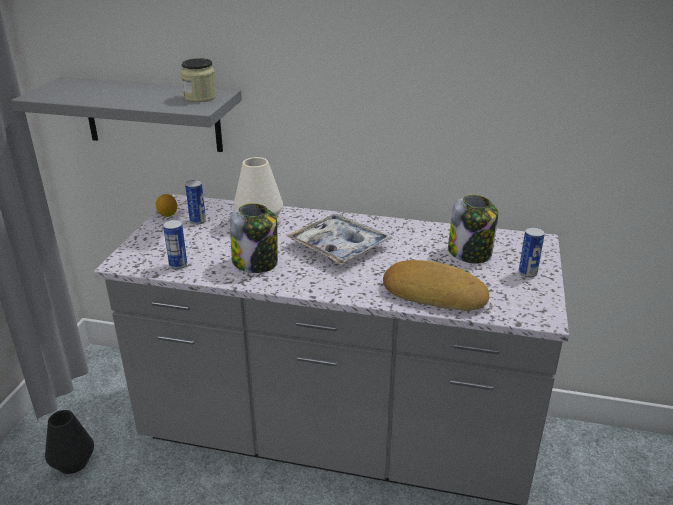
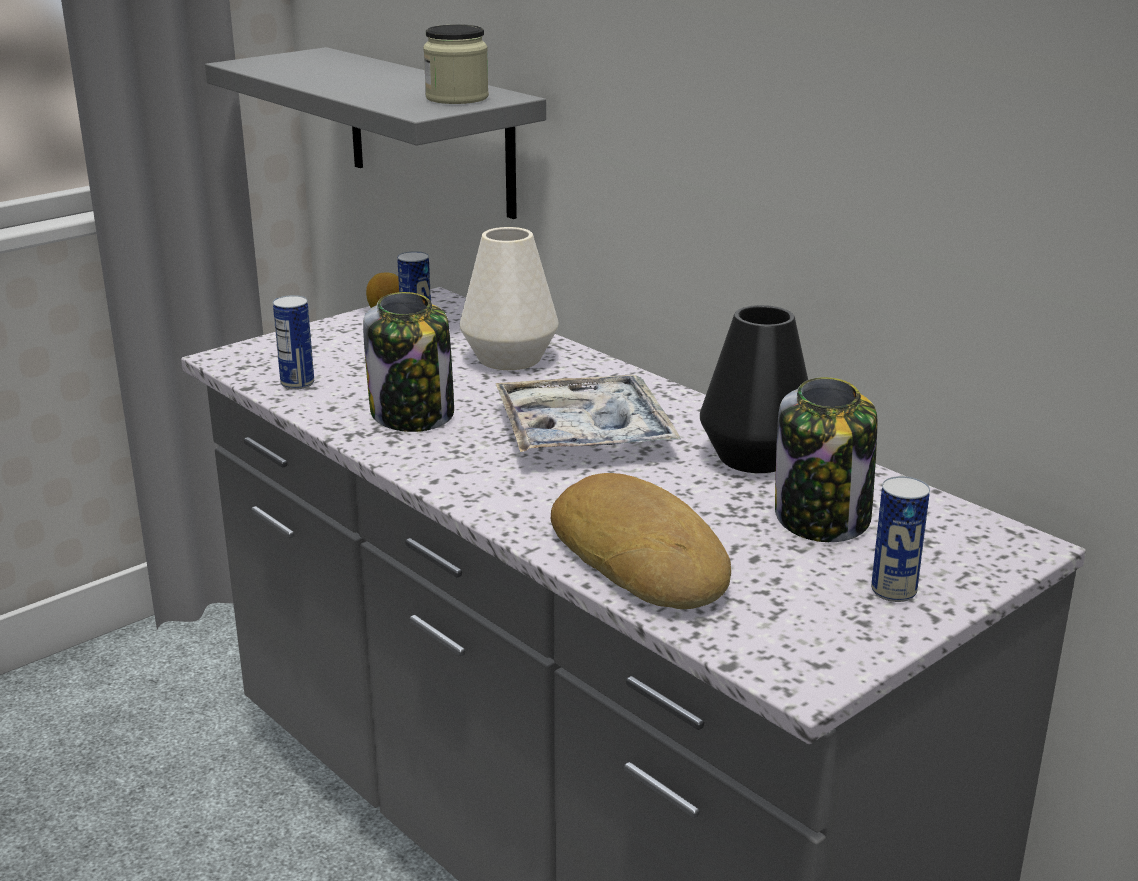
camera: 35 degrees right, 5 degrees down
(73, 462) = (155, 706): black vase -> black vase (755, 457)

